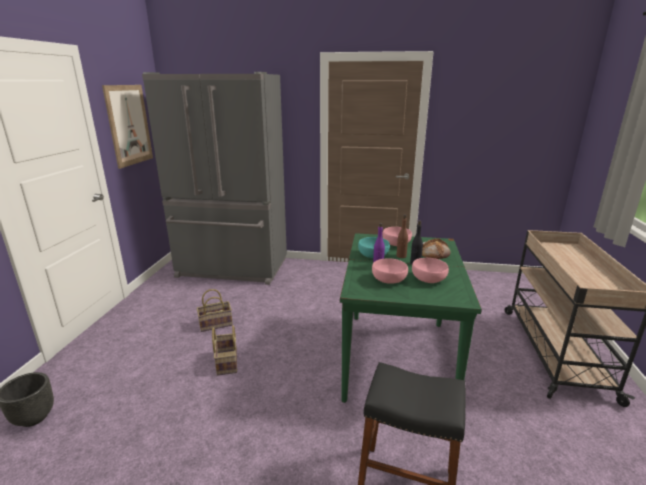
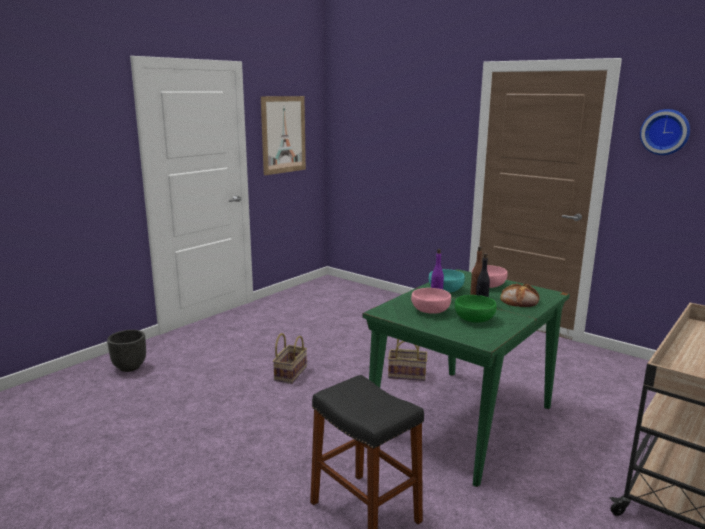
camera: 30 degrees right, 5 degrees down
(216, 324) = (307, 342): basket -> basket (408, 374)
(232, 269) = (362, 300): grey fridge -> none
(428, 279) = (473, 318): pink bowl -> green bowl
(466, 107) = (665, 132): none -> wall clock

